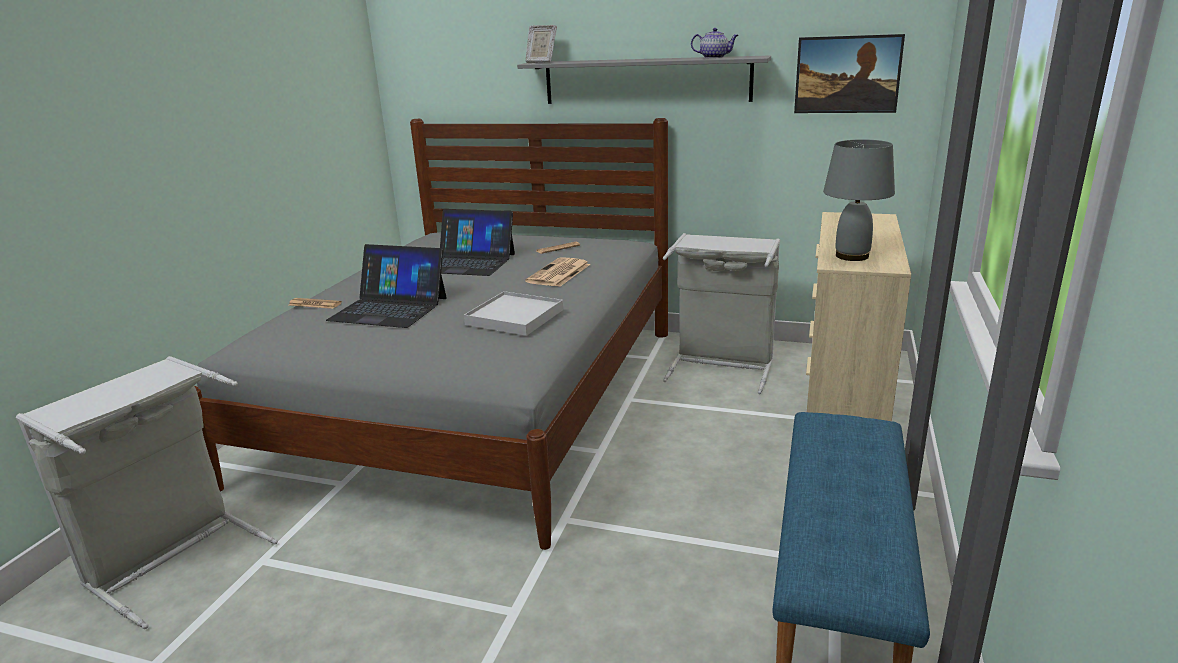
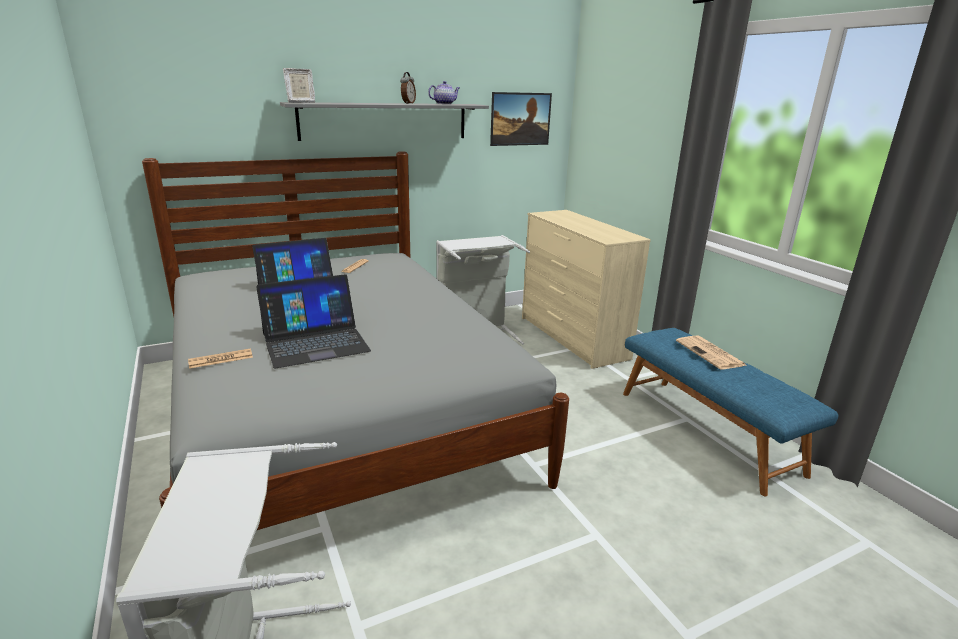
camera: 45 degrees left, 0 degrees up
(515, 317) = (438, 320): white tray -> none
(558, 273) = (398, 284): newspaper -> newspaper (711, 353)
(664, 59) = (408, 103): none -> alarm clock
(852, 256) = (605, 235): grey table lamp -> none

